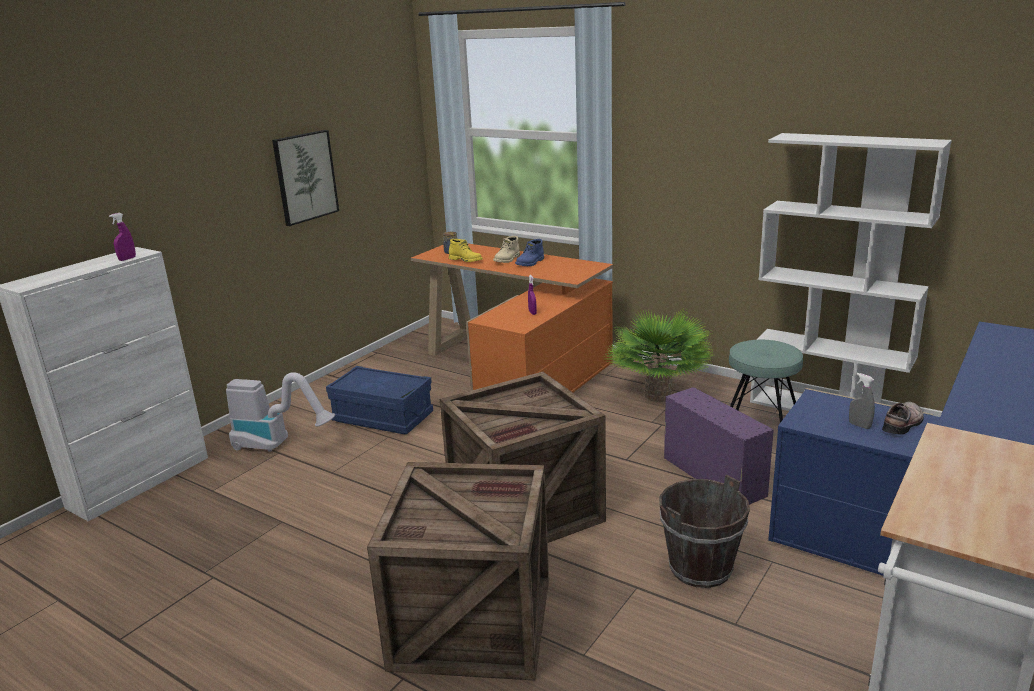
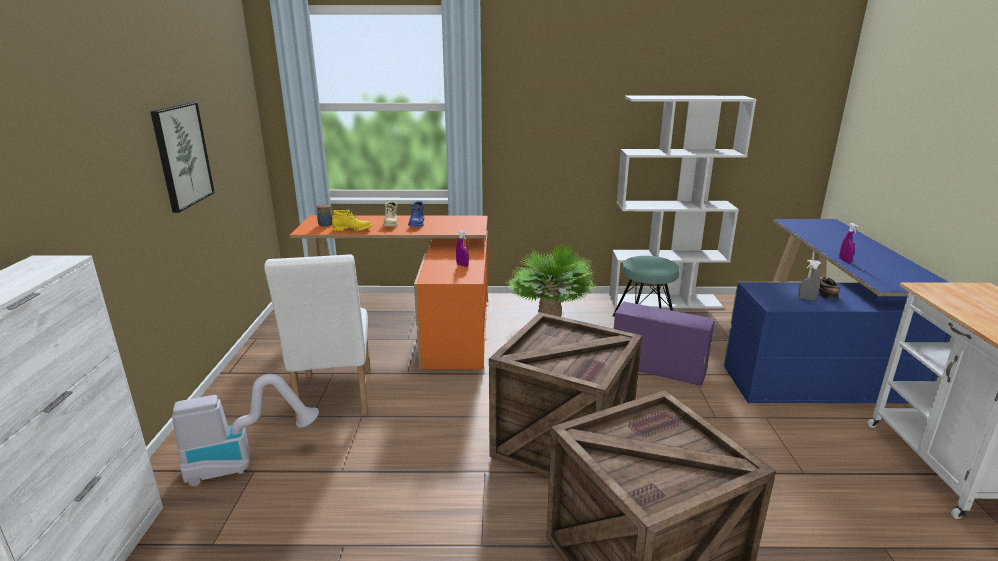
camera: 35 degrees left, 0 degrees up
(127, 259) = (50, 271): purple spray bottle -> purple spray bottle (844, 260)
(383, 417) = (334, 399): blue storage box -> white chair
(700, 569) = (735, 440): brown bucket -> none

